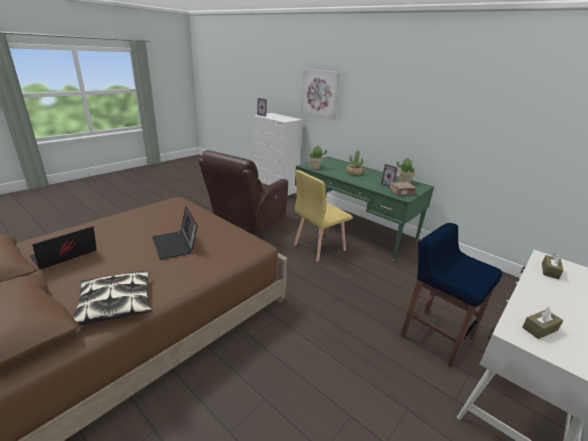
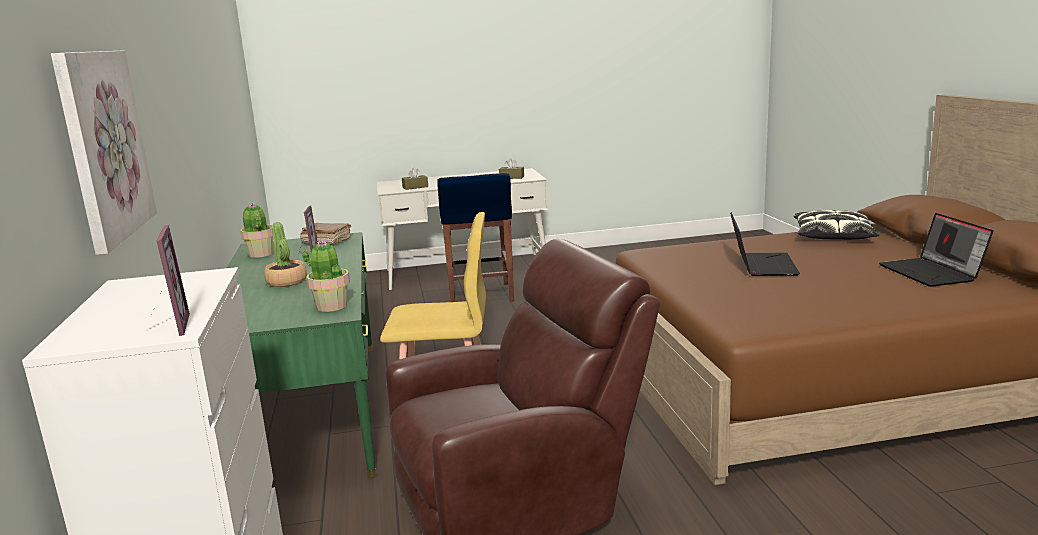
camera: 140 degrees left, 10 degrees down
(64, 256) = (932, 273): laptop -> laptop turned 90 degrees clockwise

